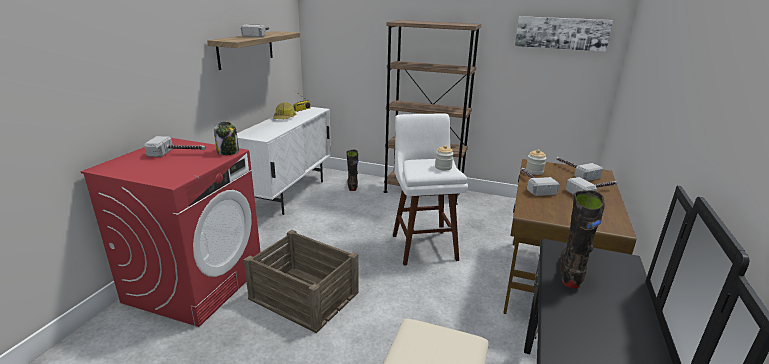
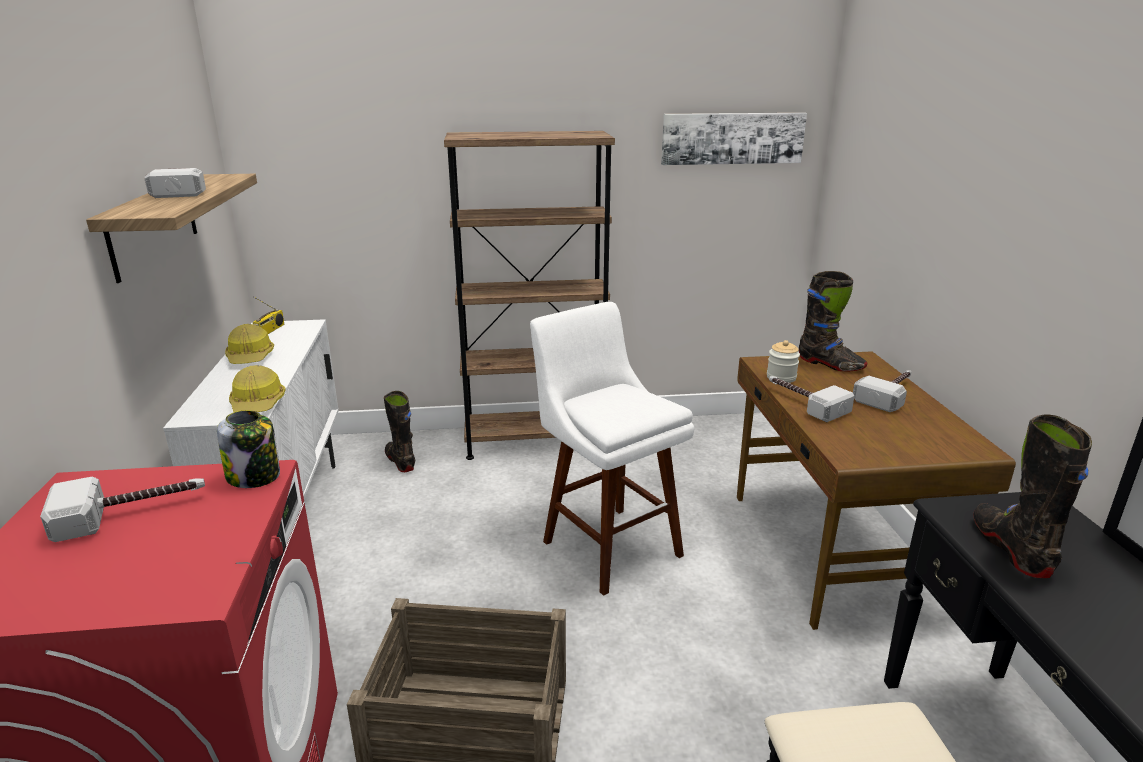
camera: 25 degrees left, 0 degrees up
(270, 135) = (258, 404): none -> hard hat
(443, 167) = (644, 402): jar -> none
(573, 171) = (830, 364): hammer -> black boot

